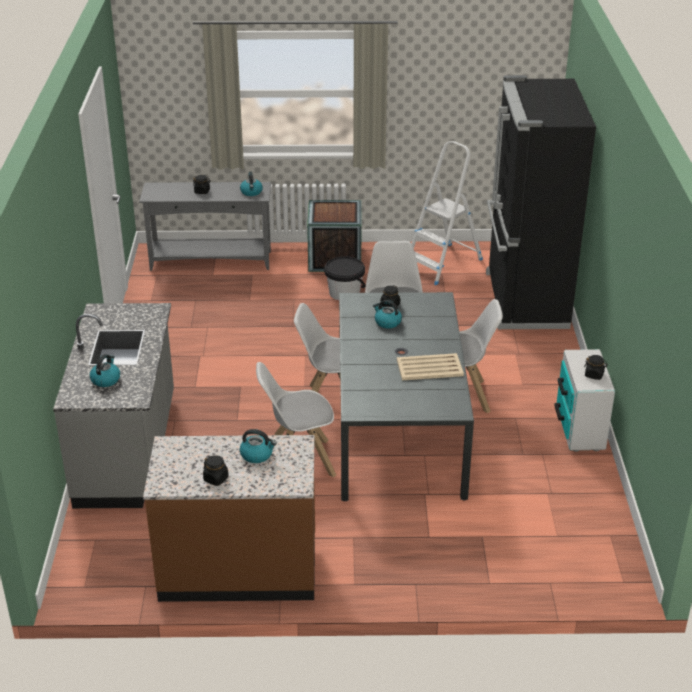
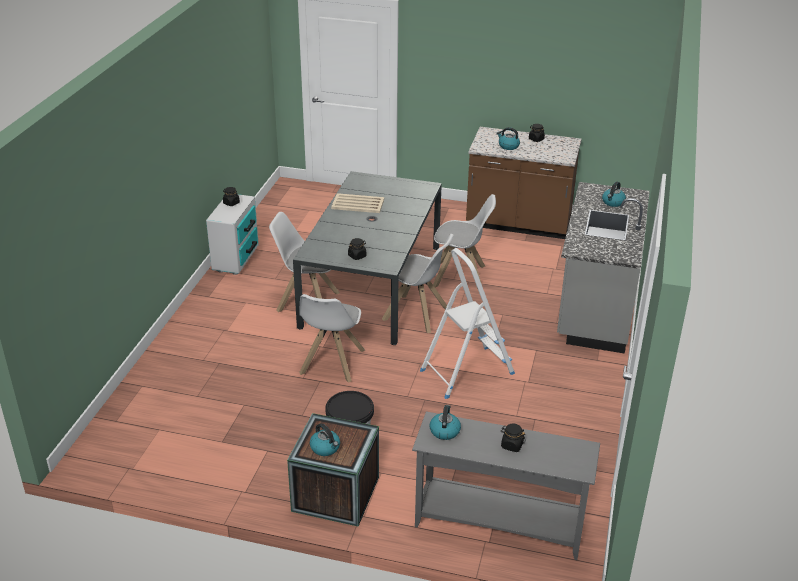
camera: 165 degrees left, 0 degrees up
(387, 322) = (369, 241): kettle -> kettle (325, 448)
(442, 264) = (210, 456): white step ladder -> white step ladder (468, 371)
(524, 300) = (164, 386): black fridge -> none

